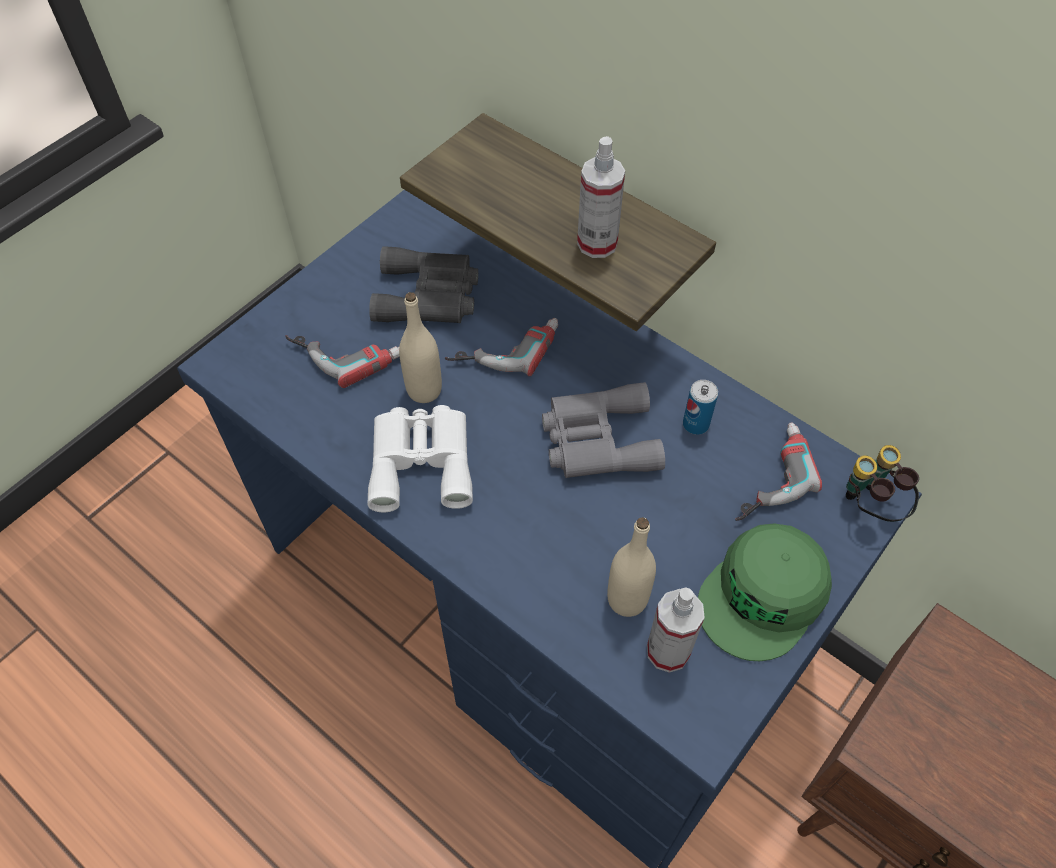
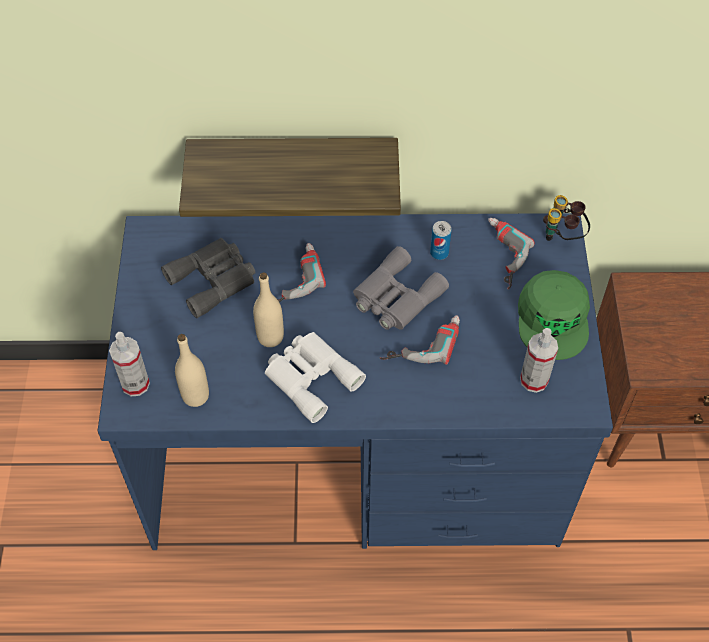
camera: 40 degrees left, 0 degrees up
(347, 350) = (198, 346): power drill -> power drill (421, 341)
(597, 243) = (336, 178): spray bottle -> spray bottle (135, 384)
(627, 599) = (491, 370): beige bottle -> beige bottle (195, 396)

